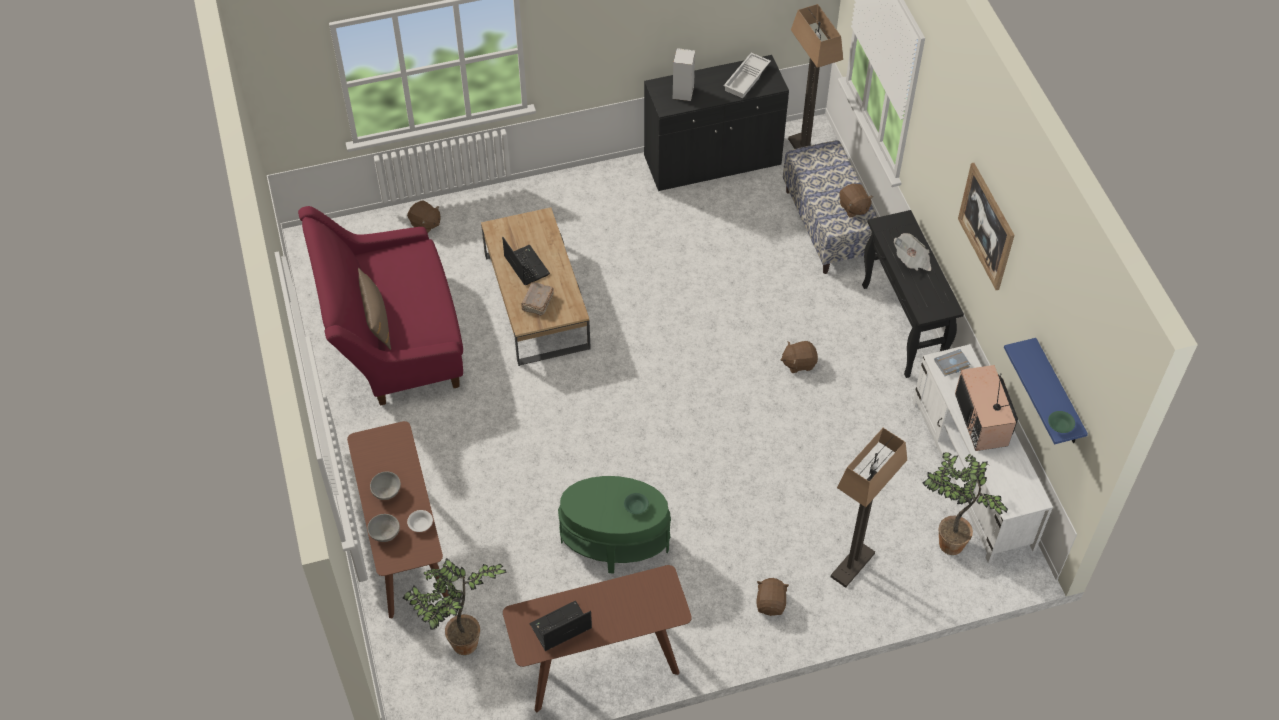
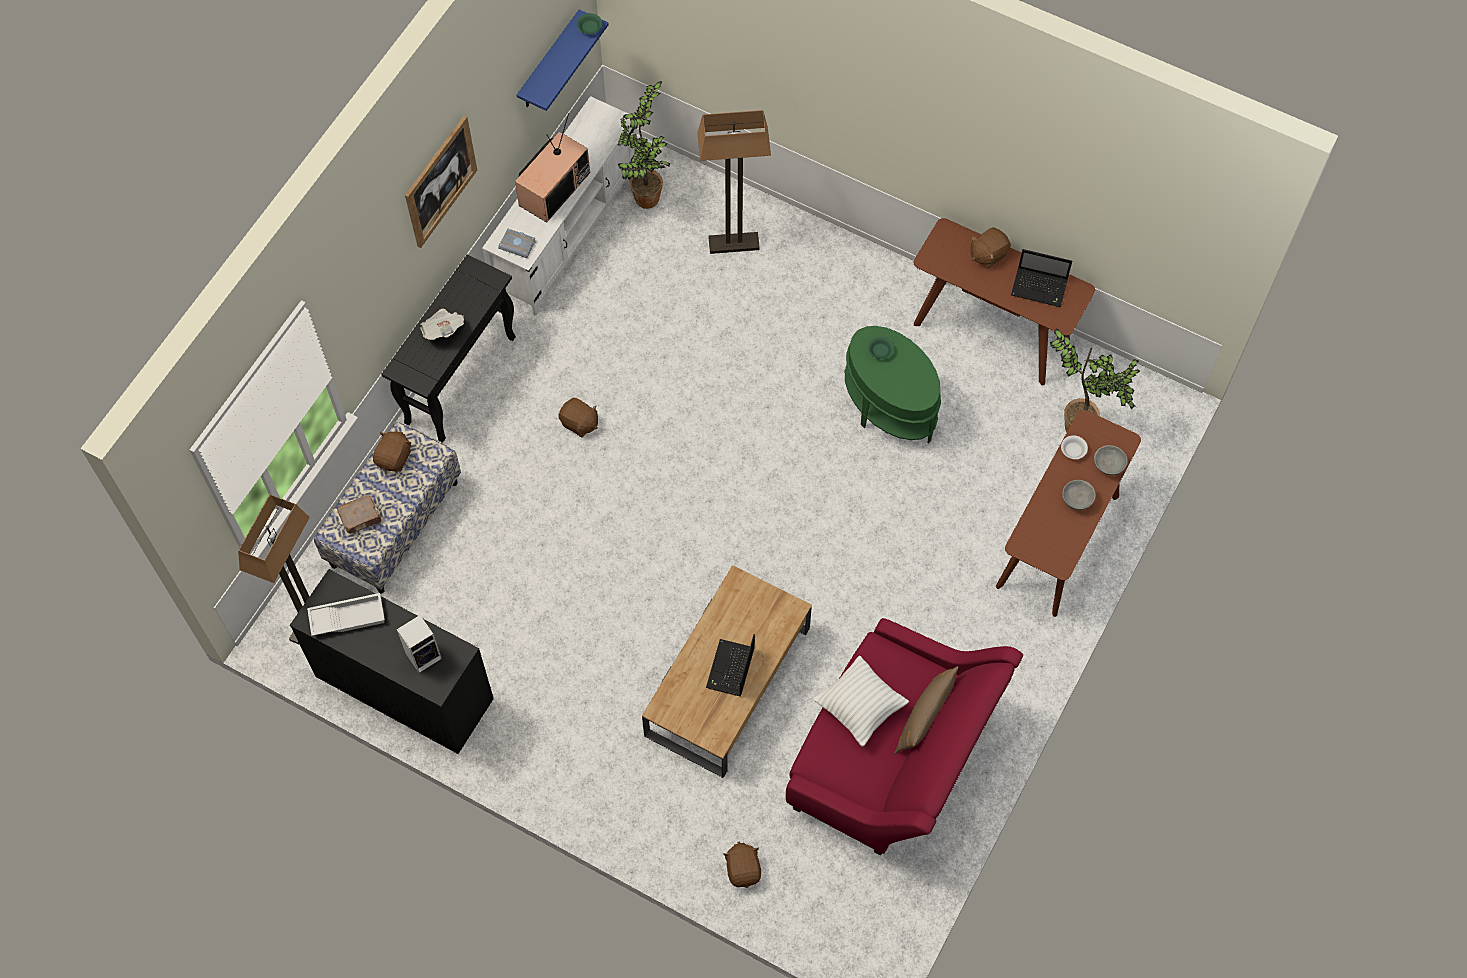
camera: 135 degrees left, 10 degrees up
(422, 295) = (859, 707): none -> white pillow
(537, 303) = (760, 620): brown book -> brown book (361, 517)
(771, 603) = (822, 268): brown plush toy -> brown plush toy (988, 254)

